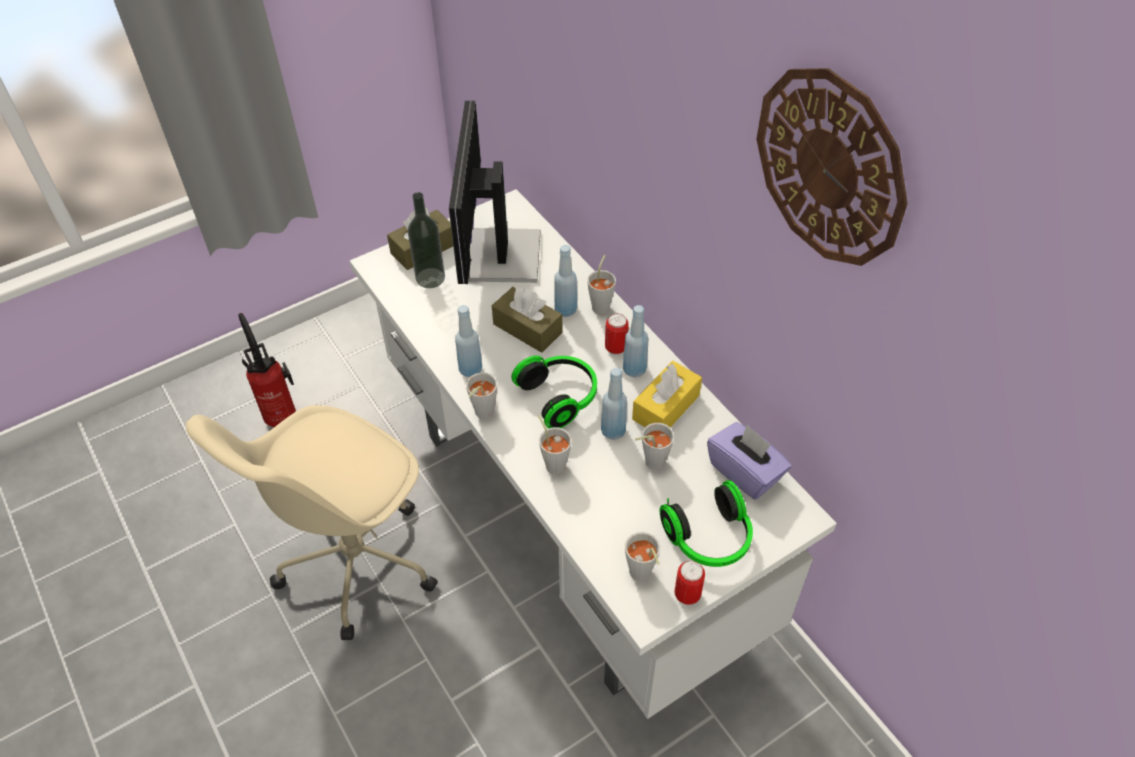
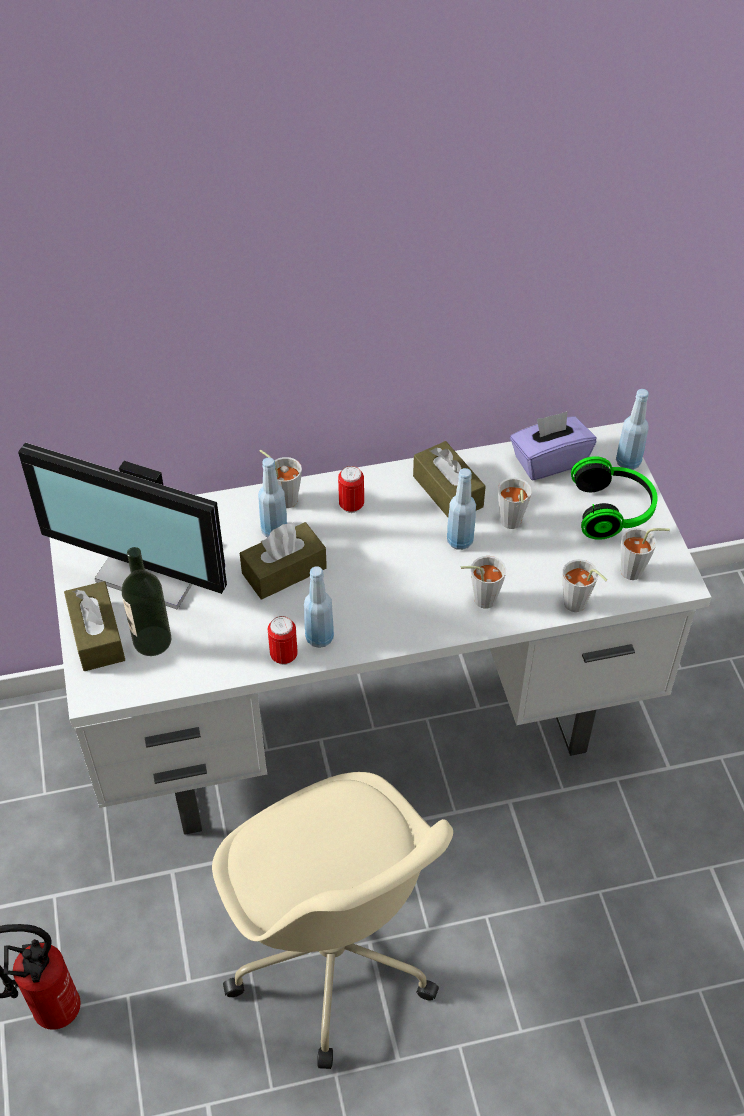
camera: 70 degrees left, 0 degrees up
(481, 414) = (388, 644): grey cup -> grey cup (578, 607)
(560, 397) = (395, 570): headphones -> none
(634, 369) = (387, 500): blue bottle -> blue bottle (628, 462)
(666, 407) = (448, 491): yellow tissue box -> brown tissue box
(687, 595) = (667, 546): can -> can (284, 656)
(830, 167) = (542, 137): wall clock -> none

